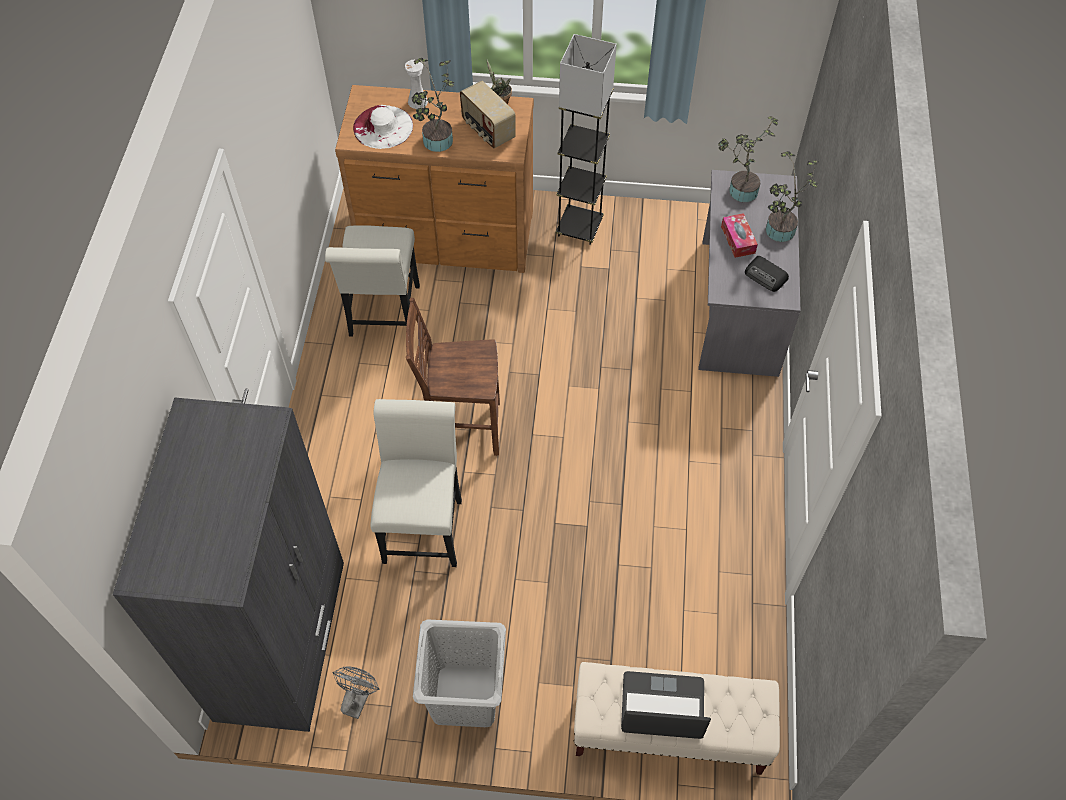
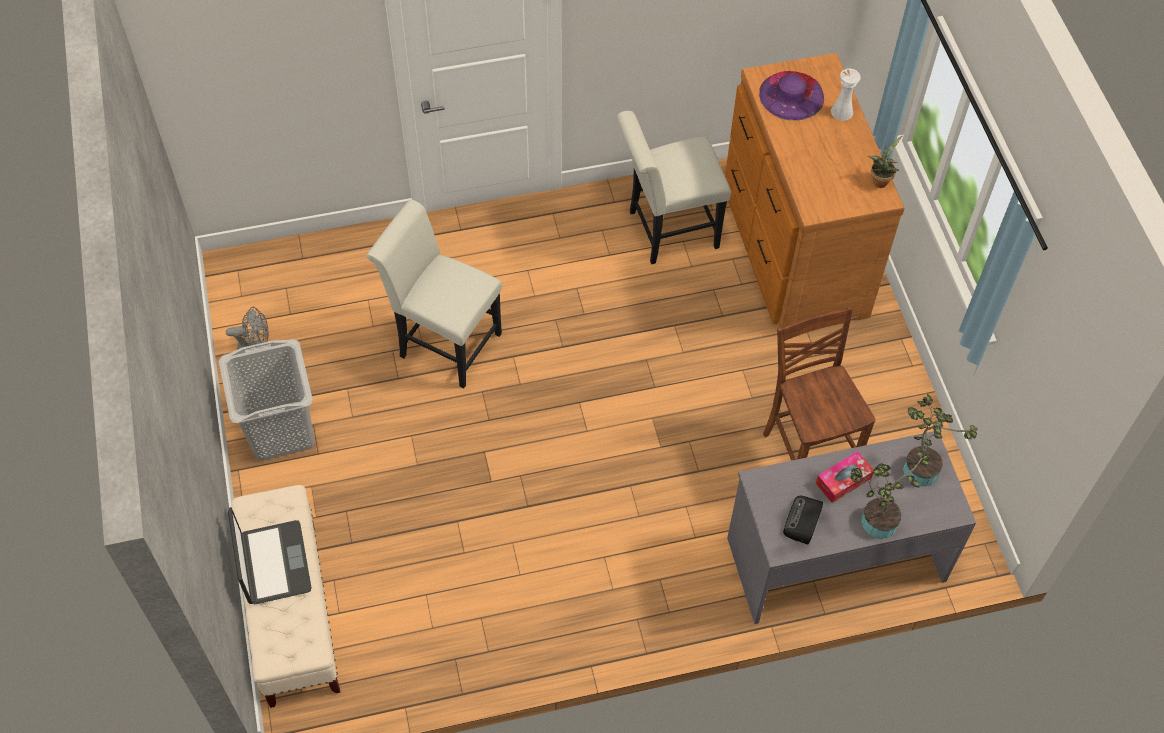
camera: 70 degrees right, 0 degrees up
(282, 641) = (293, 275): grey wardrobe -> none
(383, 127) = (791, 95): white hat -> purple hat
(423, 524) = (444, 342): white chair -> white chair turned 135 degrees counterclockwise
(436, 143) = (792, 145): potted plant -> none
(461, 427) = (563, 338): brown chair -> brown chair (805, 456)
(487, 130) = (833, 182): radio -> none
(579, 227) = (869, 368): grey floor lamp -> none

